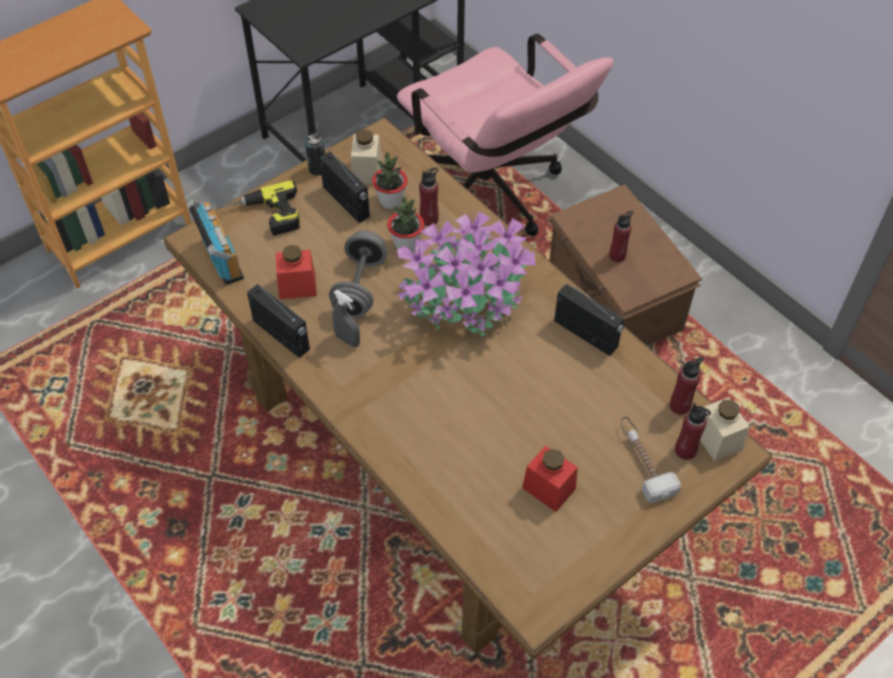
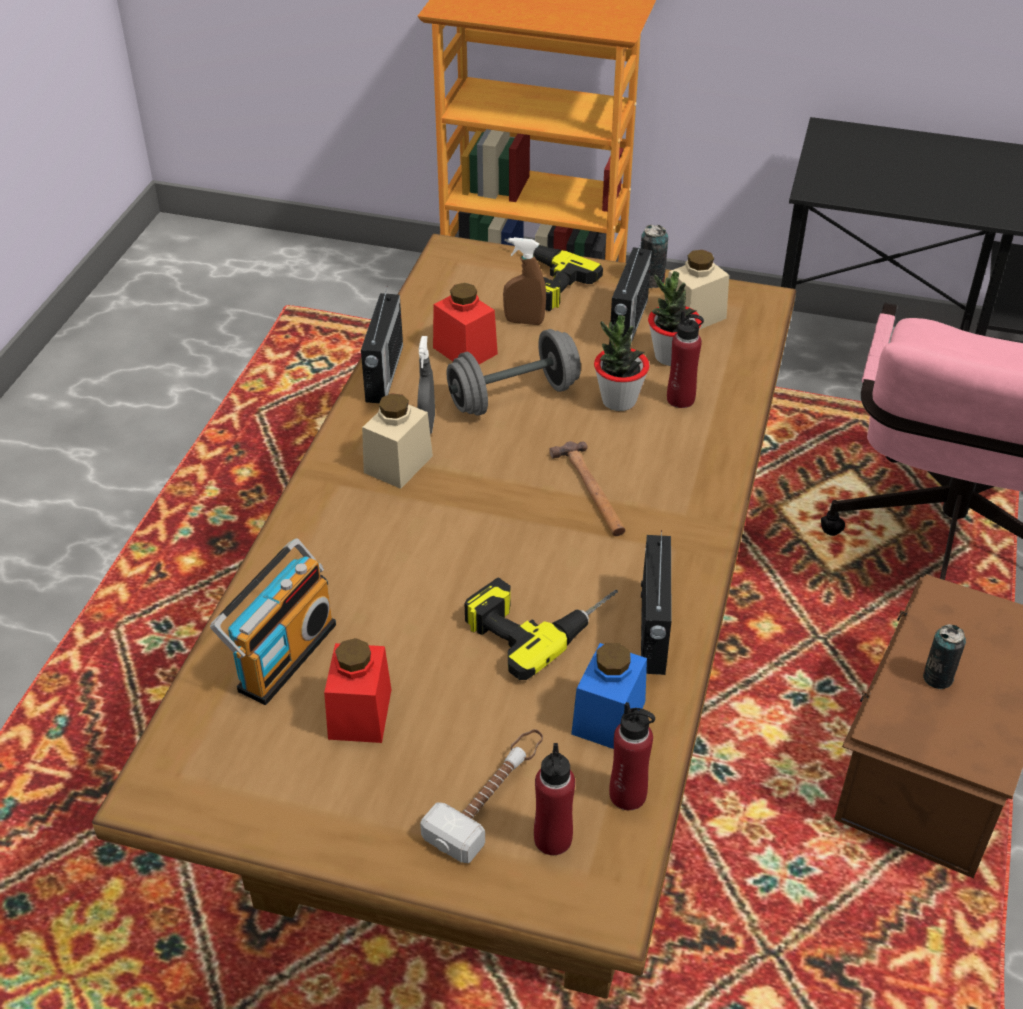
camera: 55 degrees right, 10 degrees down
(220, 259) = (443, 281): radio -> radio (282, 655)
(297, 244) = (524, 321): none -> brown spray bottle
(467, 299) = (591, 491): potted plant -> hammer
(541, 375) = (539, 619): none -> power drill
(617, 256) = (937, 677): red bottle -> can
(628, 385) = (608, 718): none -> blue jar
(717, 439) = (608, 870): beige jar -> beige jar (398, 464)

